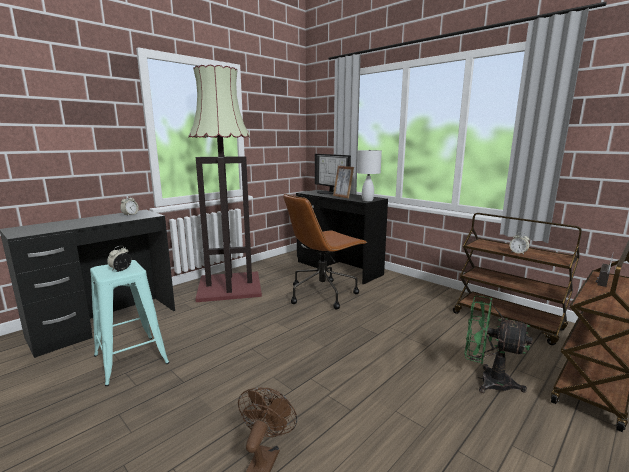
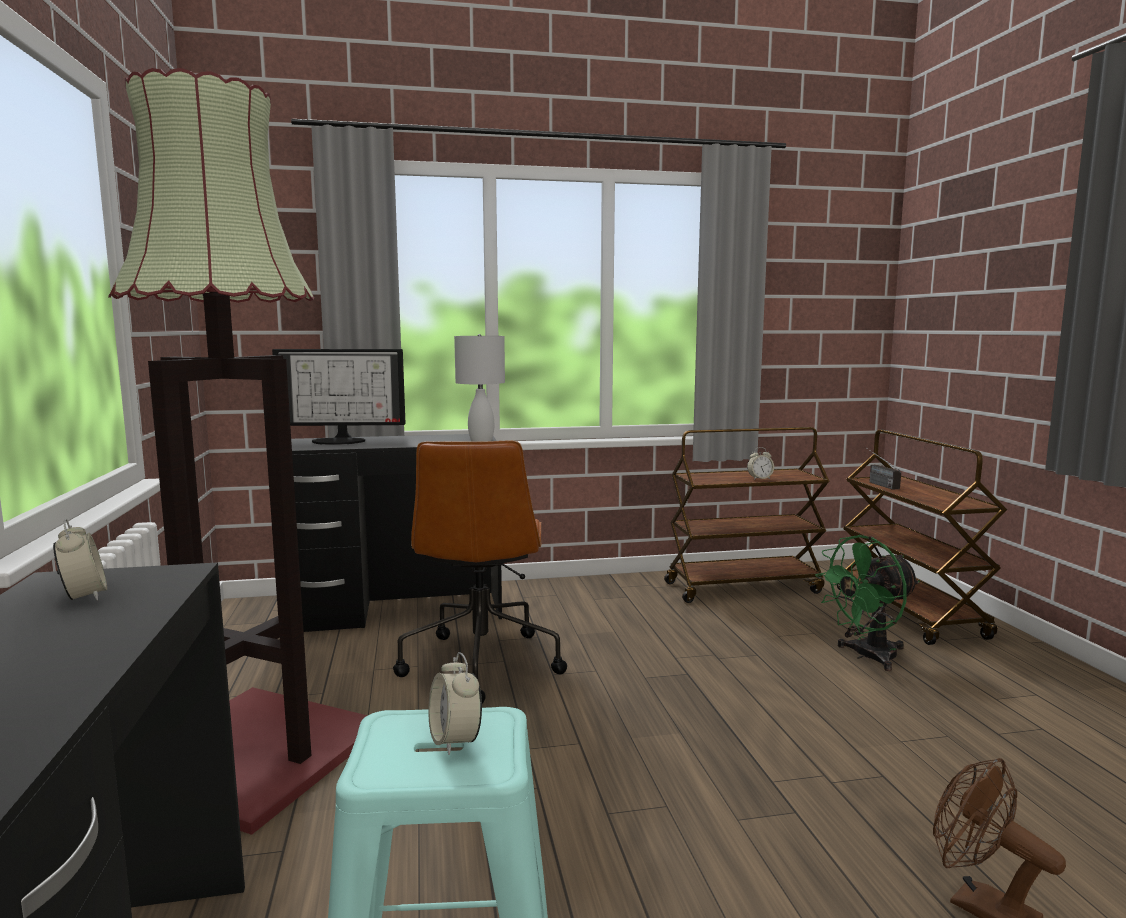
camera: 55 degrees left, 5 degrees down
(342, 196) = (410, 442): picture frame -> none

